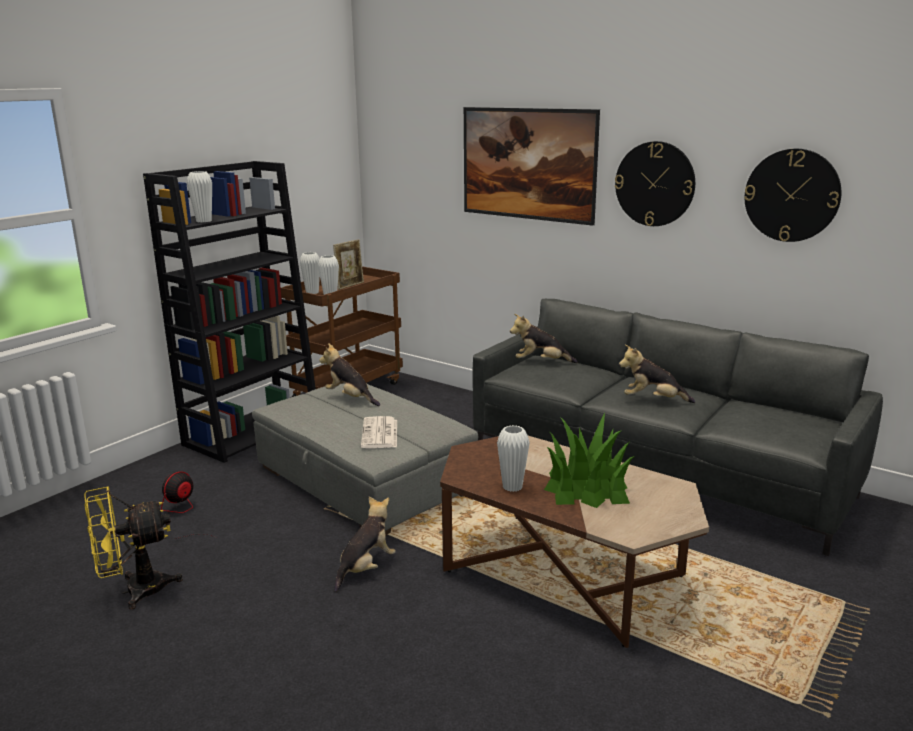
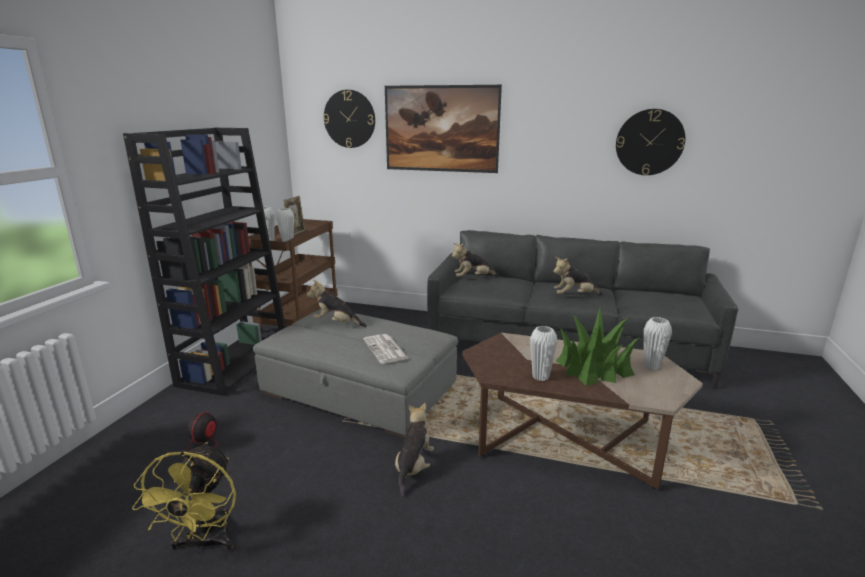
camera: 20 degrees left, 0 degrees up
(135, 591) = (204, 544): yellow fan -> yellow fan turned 45 degrees counterclockwise
(204, 221) = (187, 178): white vase -> white vase (651, 366)
(655, 184) = (546, 139): wall clock -> wall clock (349, 119)

